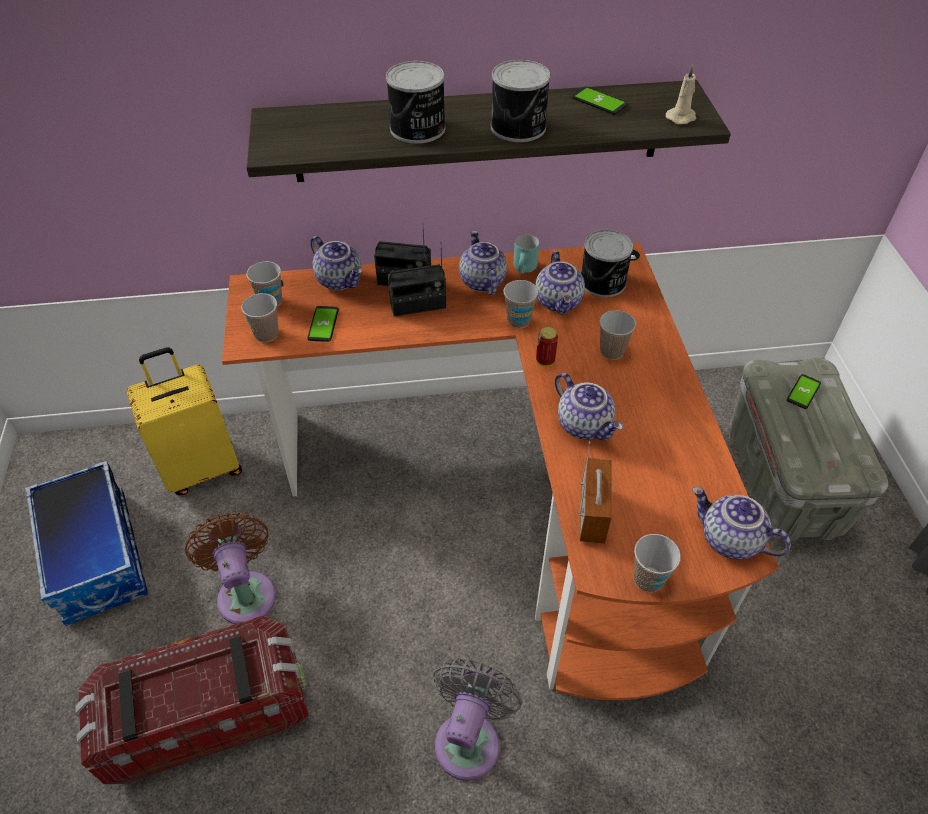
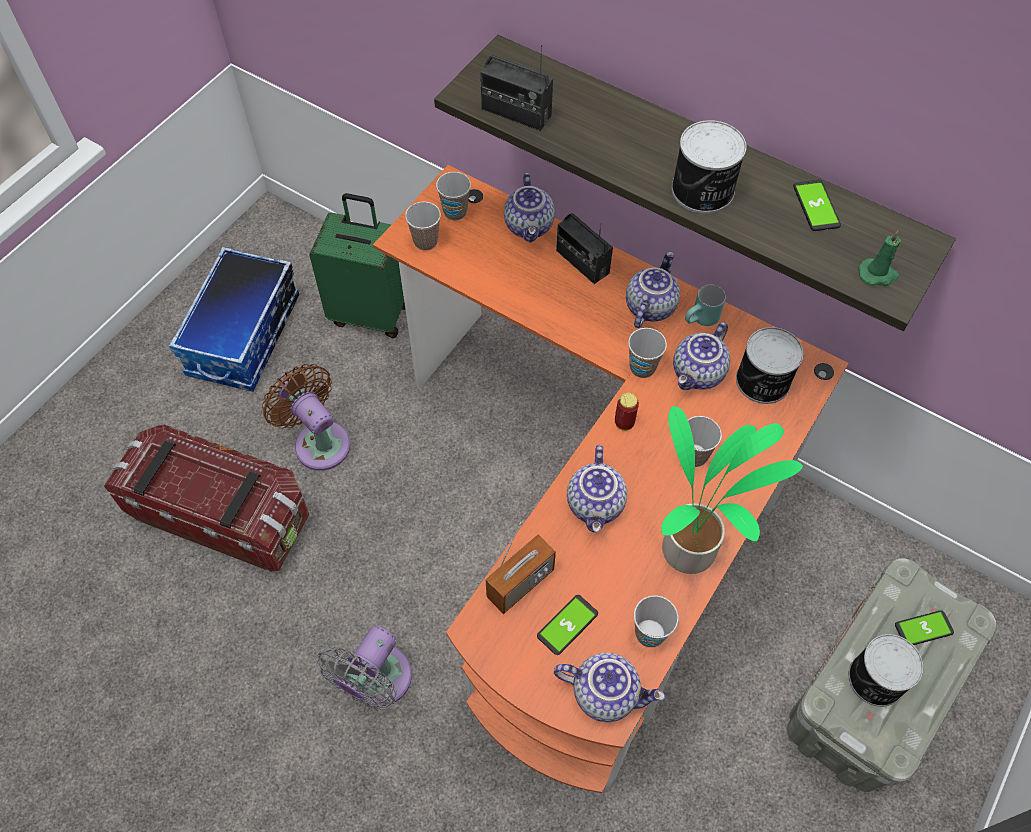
camera: 40 degrees right, 10 degrees up
(202, 468) = (370, 313): yellow suitcase -> green suitcase
(245, 592) = (319, 441): brown fan -> brown fan turned 60 degrees counterclockwise
(323, 324) = (477, 261): phone -> phone (567, 625)
(418, 129) = (610, 139): can -> can (875, 680)
(418, 306) = (570, 294): radio -> radio (516, 112)
(470, 738) = (376, 682): grey fan -> grey fan turned 150 degrees clockwise
(648, 579) = (507, 668): cup -> cup (650, 633)
(677, 410) = (692, 552): none -> potted plant
(681, 117) = (878, 274): beige candle -> green candle
(729, 540) = (606, 693): teapot -> teapot turned 120 degrees clockwise

